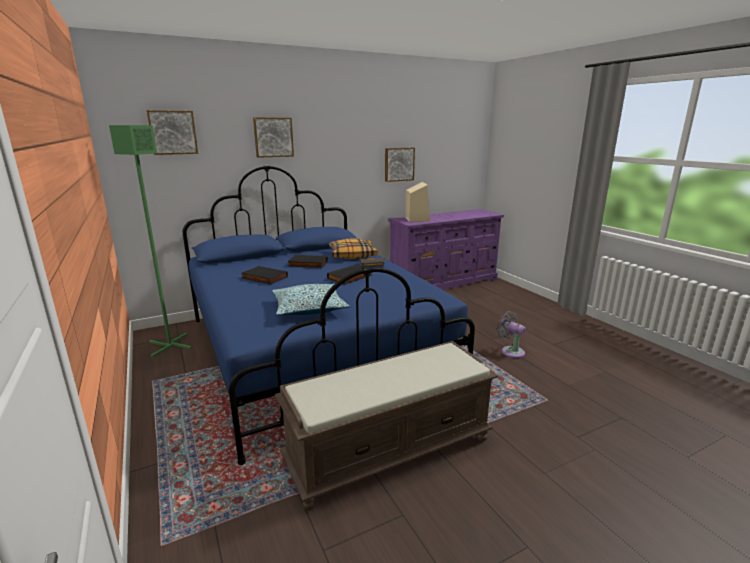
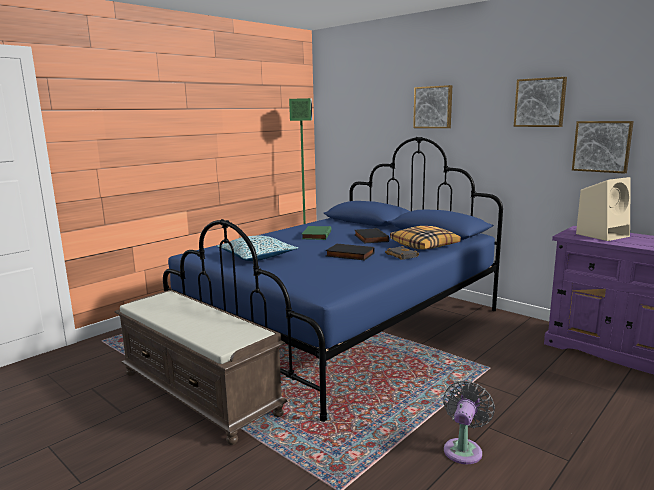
camera: 70 degrees right, 5 degrees down
(173, 132) = (356, 104): picture -> picture (540, 102)
(263, 278) = (316, 235): black book -> green book

